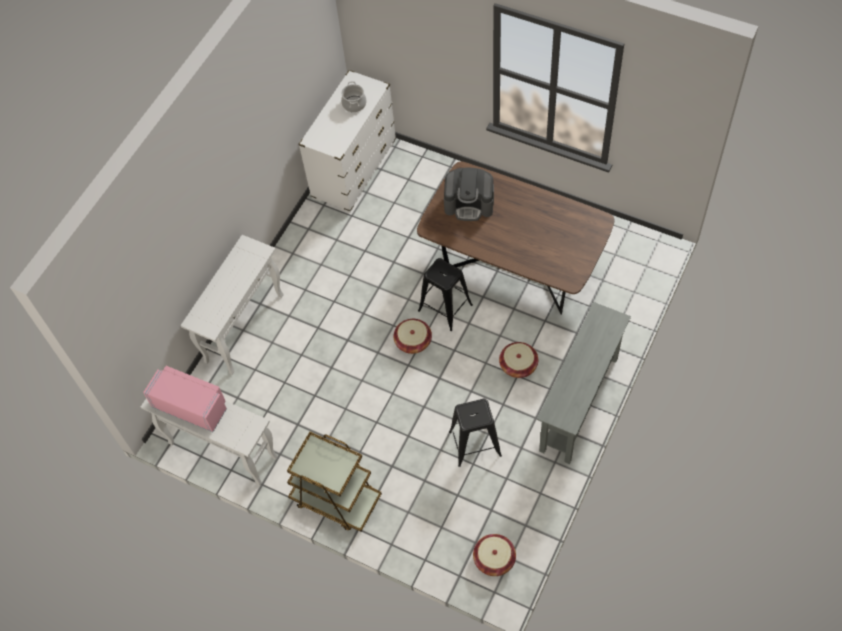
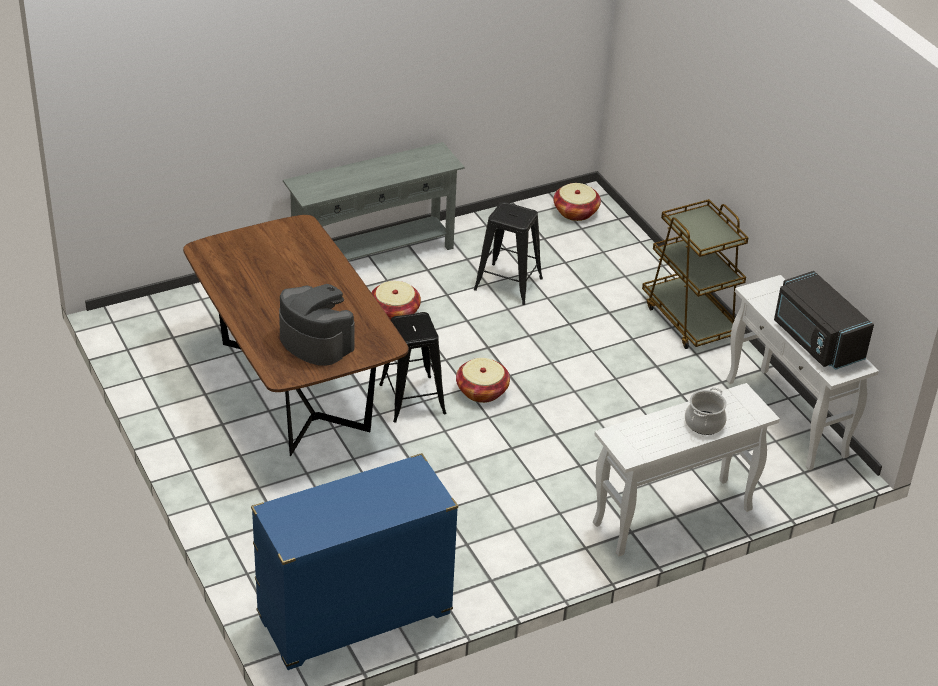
camera: 150 degrees left, 20 degrees down
(191, 406) = (815, 341): pink microwave -> black microwave
(354, 104) = (329, 509): cooking pot -> cooking pot (704, 423)
(354, 170) = (354, 616): white dresser -> blue dresser

